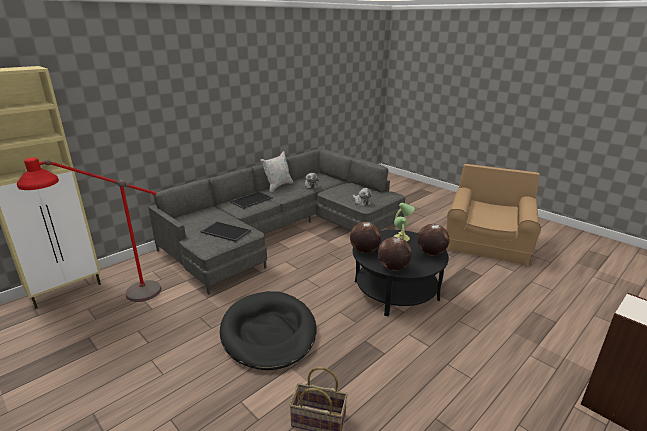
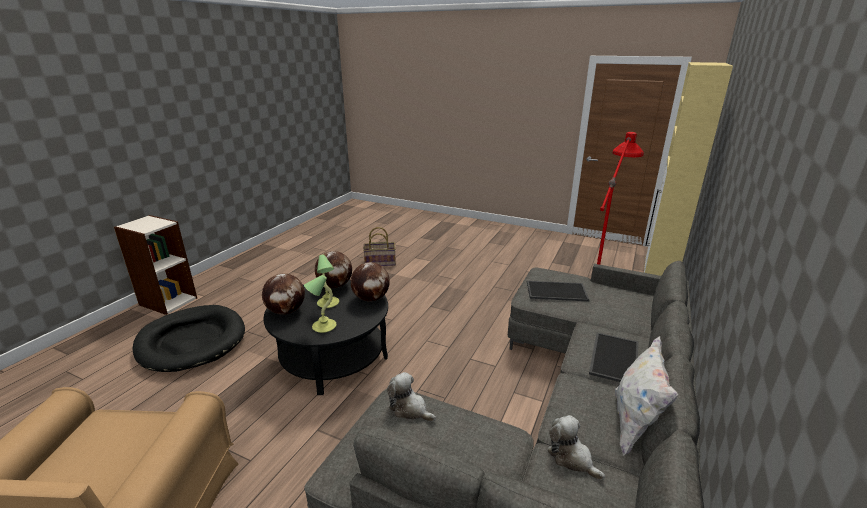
camera: 160 degrees right, 0 degrees up
(269, 333) = (444, 292): black dog bed -> black dog bed (192, 341)

